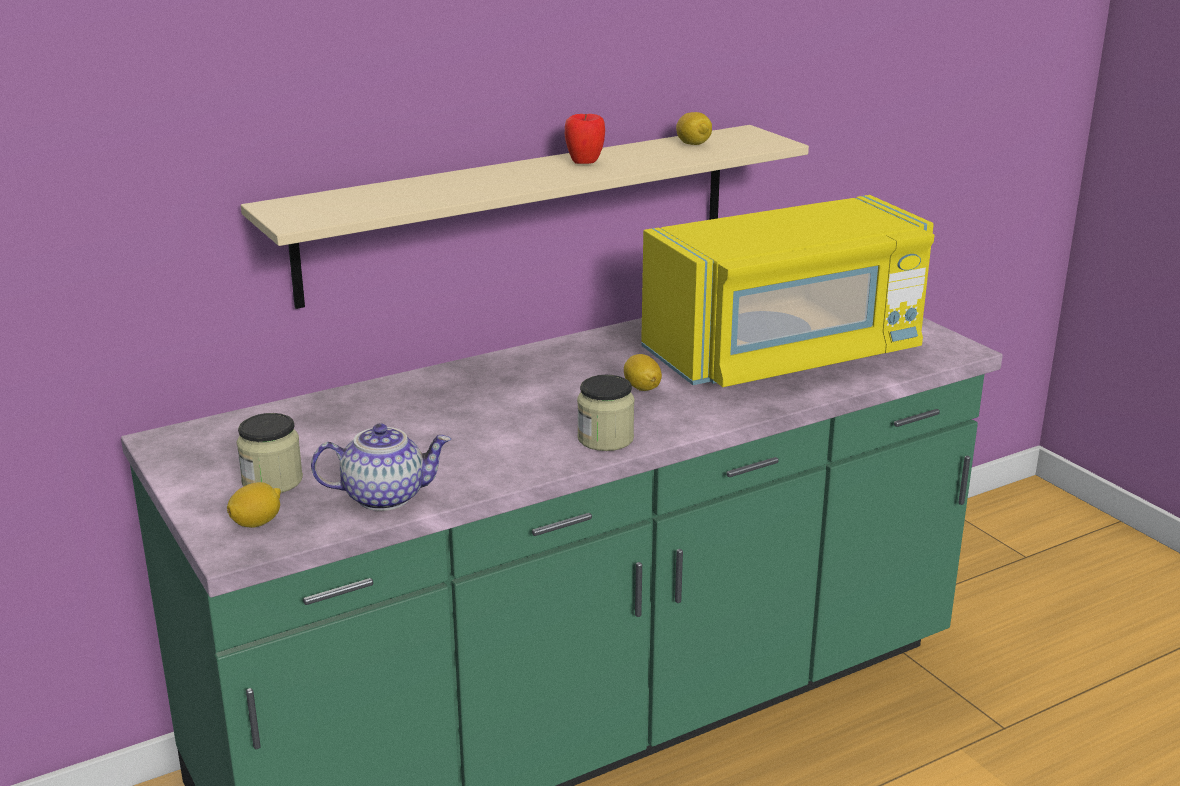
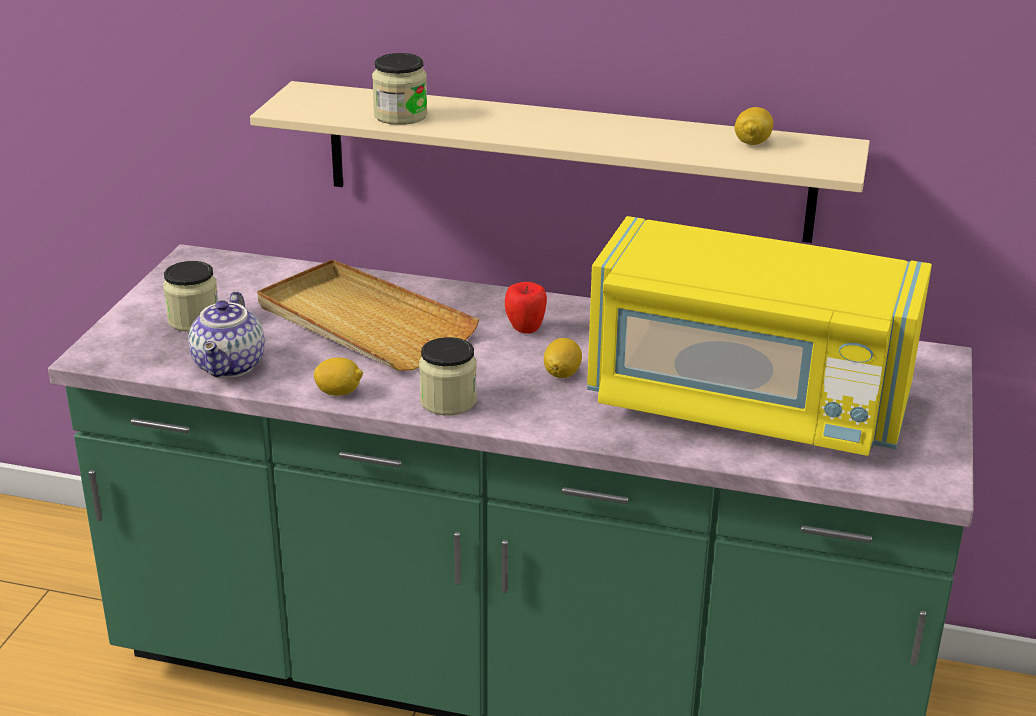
camera: 45 degrees right, 5 degrees up
(257, 522) = (133, 345): lemon -> lemon (339, 392)
(385, 496) = (231, 366): teapot -> teapot turned 60 degrees clockwise
(410, 198) = (400, 115): none -> jar
(427, 420) = (363, 322): none -> beige tray
(584, 163) = (607, 129): apple -> apple (525, 330)

